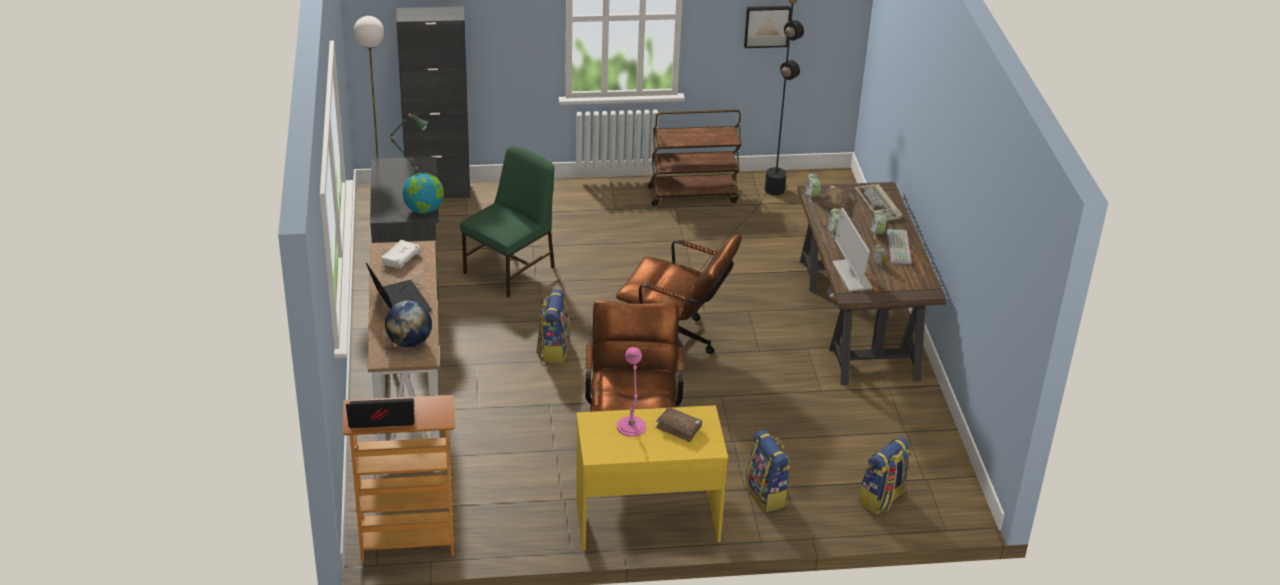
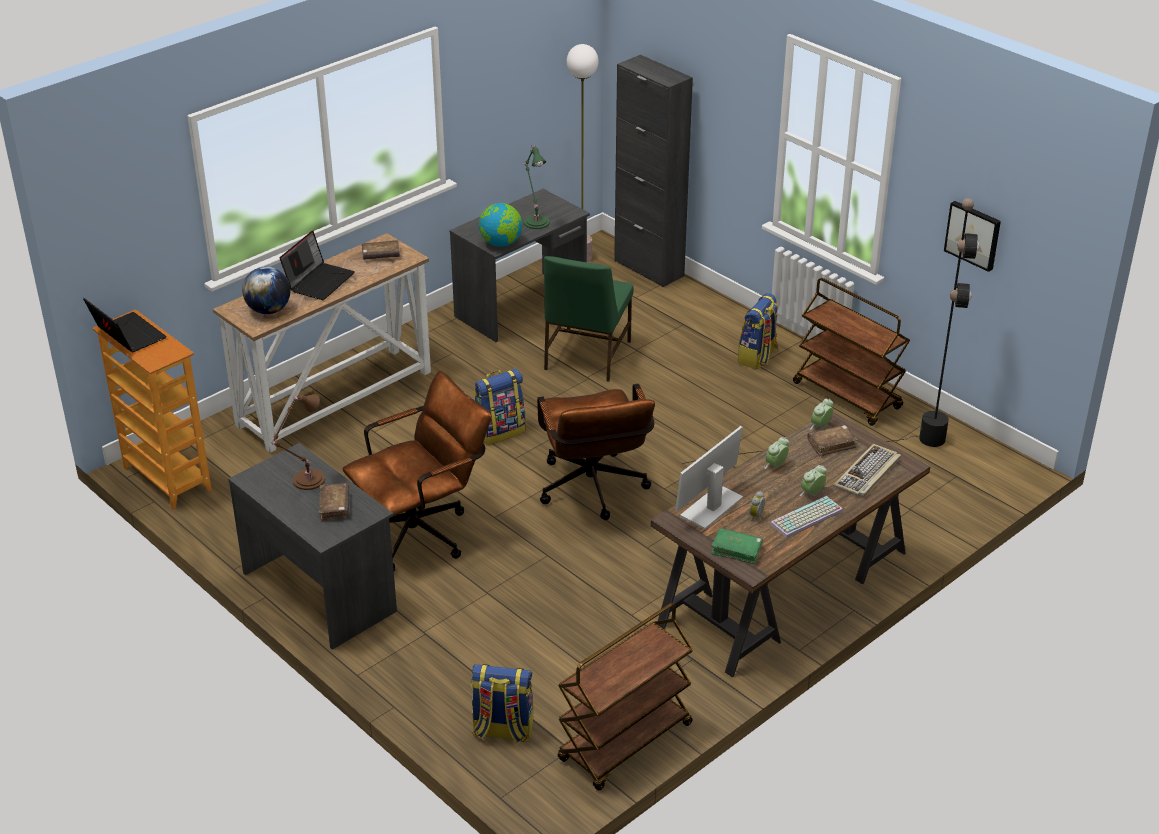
camera: 55 degrees right, 0 degrees up
(401, 259) = (381, 255): white book -> brown book
(511, 270) = (586, 356): green chair -> green chair turned 105 degrees clockwise
(631, 428) = (306, 481): pink table lamp -> brown table lamp
(646, 519) = (320, 591): yellow desk -> grey desk
(767, 495) = (429, 649): backpack -> backpack (758, 357)
(905, 287) = (736, 550): none -> green book
(942, 453) = (625, 743): none -> brown cart

